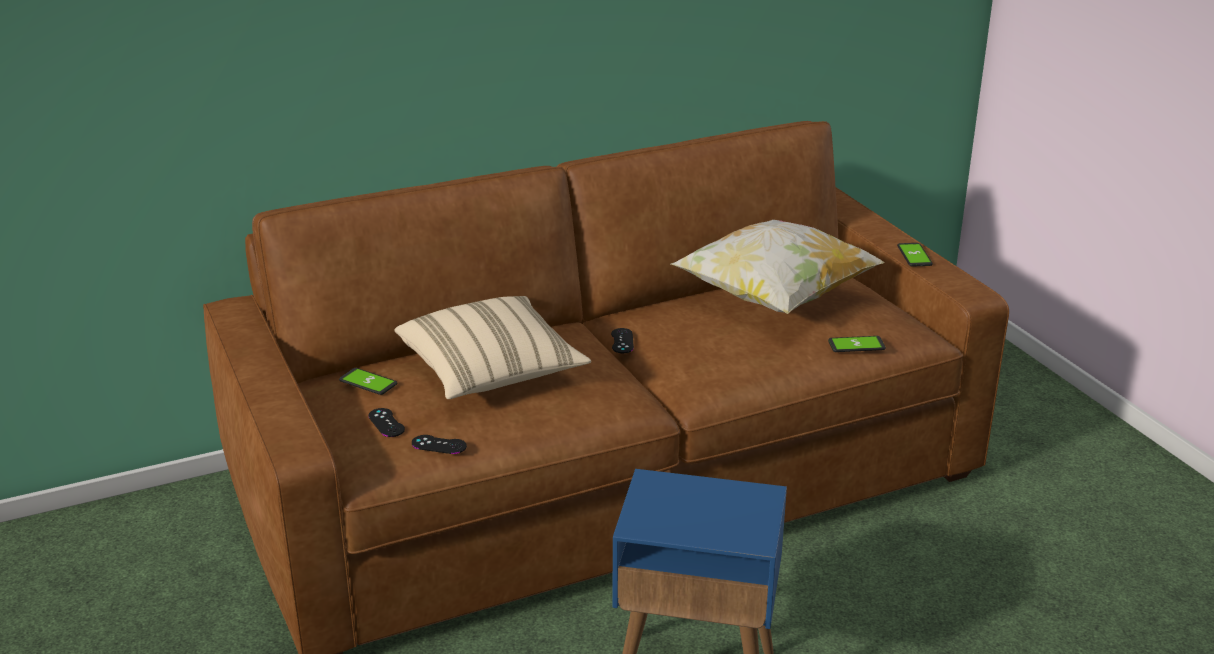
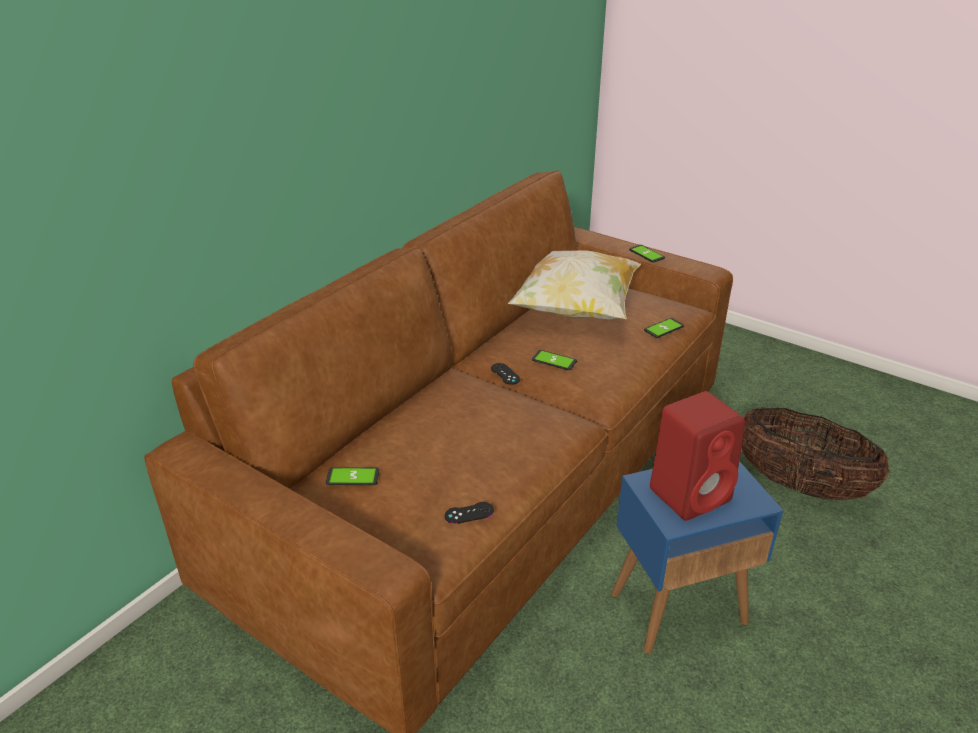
camera: 30 degrees left, 5 degrees up
(386, 423) = (407, 509): black game controller -> none
(491, 373) = (442, 433): beige pillow -> none
(686, 342) = (554, 361): none -> phone
(689, 508) = (691, 493): none -> red speaker
(992, 616) = (799, 485): none -> basket

